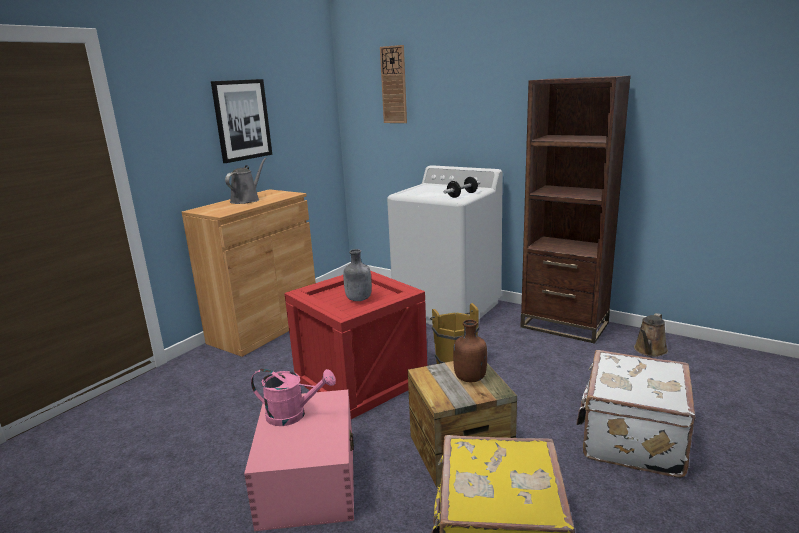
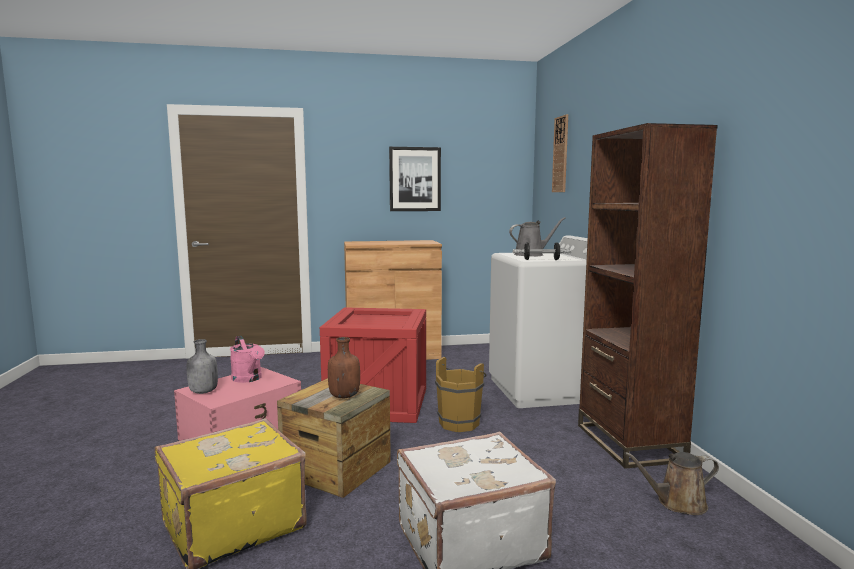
camera: 45 degrees right, 10 degrees down
(247, 200) = (394, 242): grey watering can -> grey watering can (531, 254)
(358, 299) = (373, 323): grey bottle -> grey bottle (203, 392)

